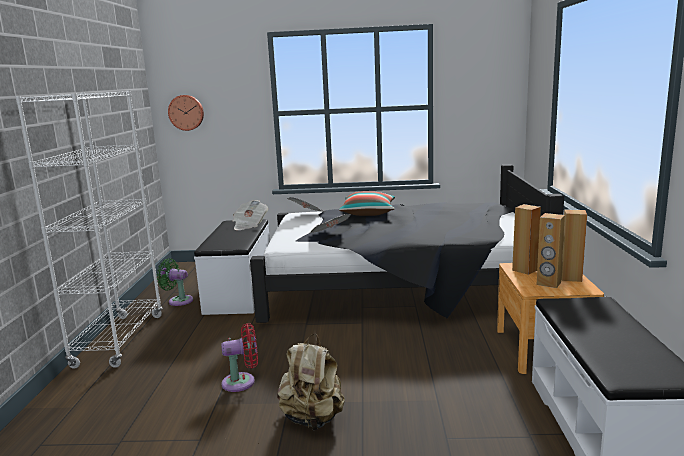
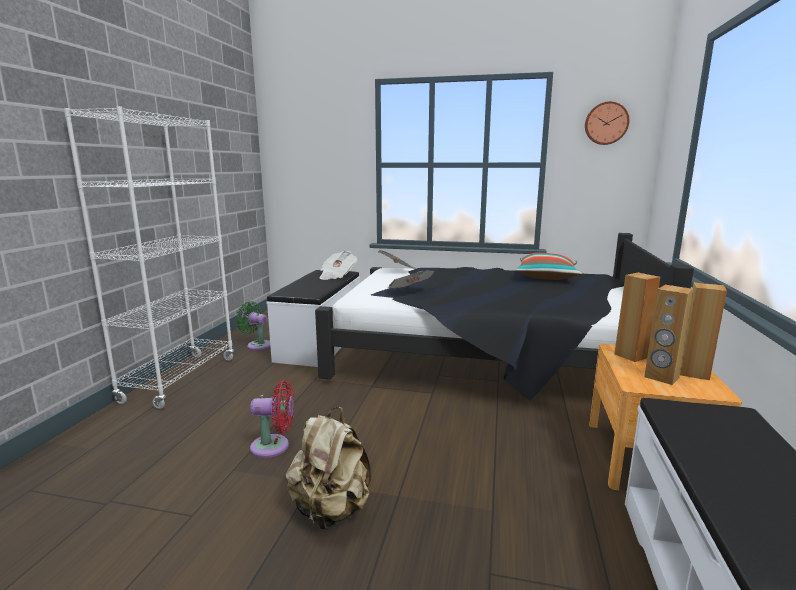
camera: 10 degrees right, 0 degrees up
(186, 112) = (292, 160): wall clock -> wall clock (606, 123)
(368, 213) = (461, 273): pillow -> pillow (546, 276)

